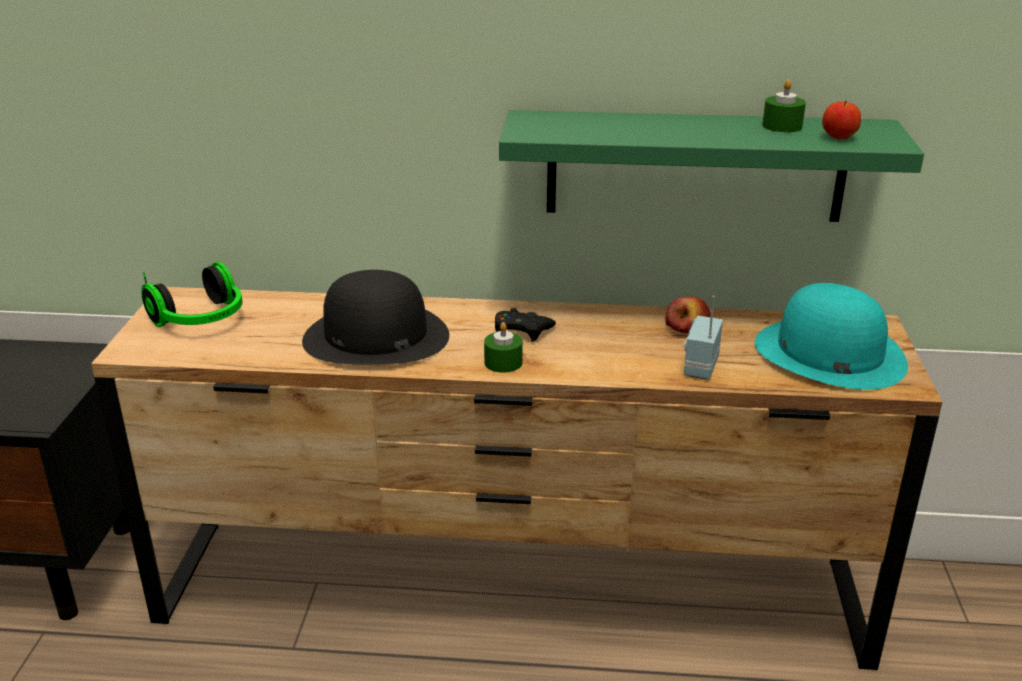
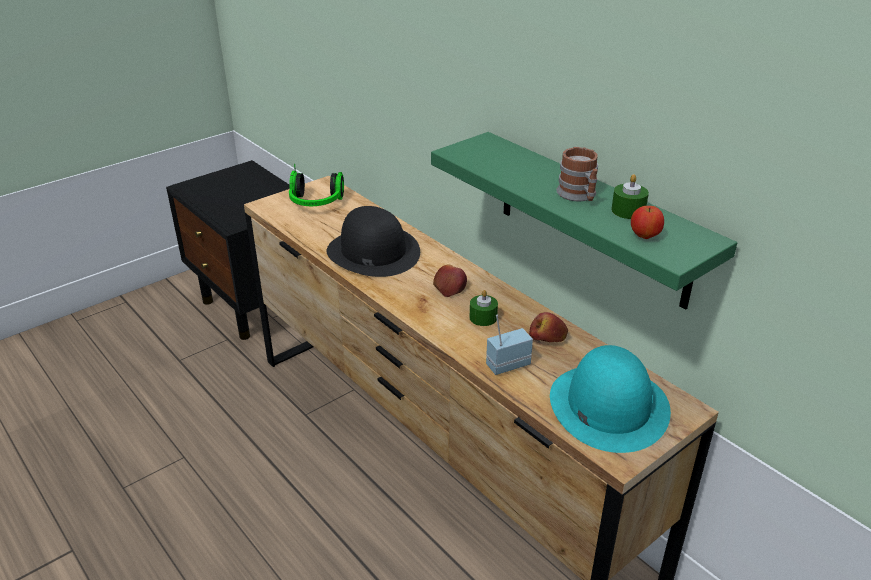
camera: 45 degrees right, 5 degrees up
(503, 362) = (407, 300): green candle -> green candle (483, 317)
(521, 330) = (449, 287): black game controller -> apple
(721, 129) = (579, 196): none -> mug

